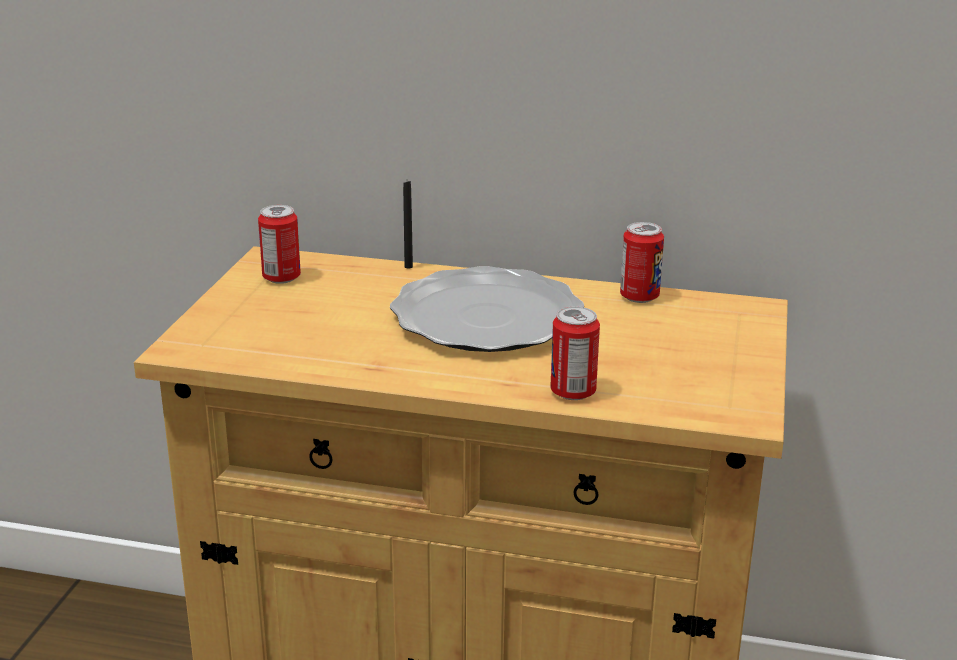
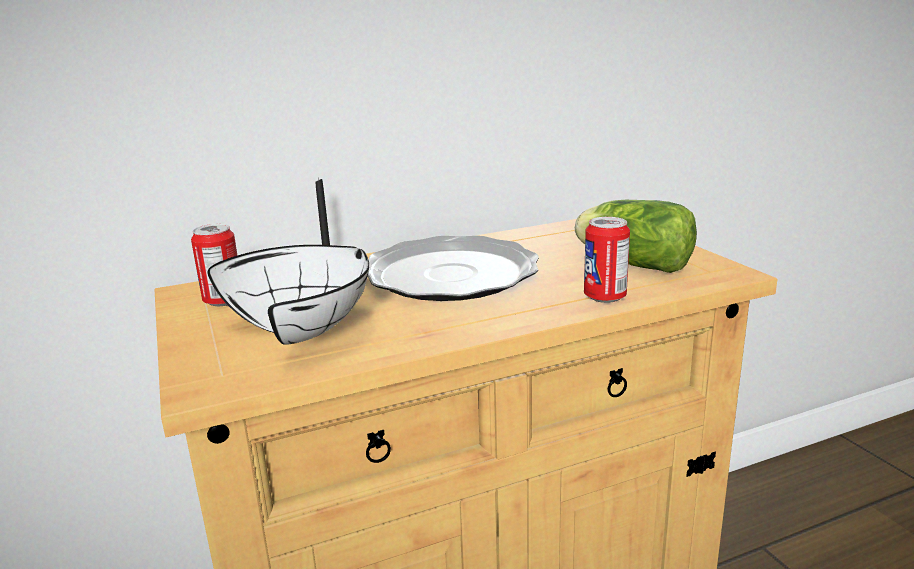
camera: 35 degrees left, 5 degrees down
(301, 329) = (308, 329): none -> white bowl
(639, 297) = (529, 234): can -> none
(670, 367) = (630, 263): none -> lettuce

